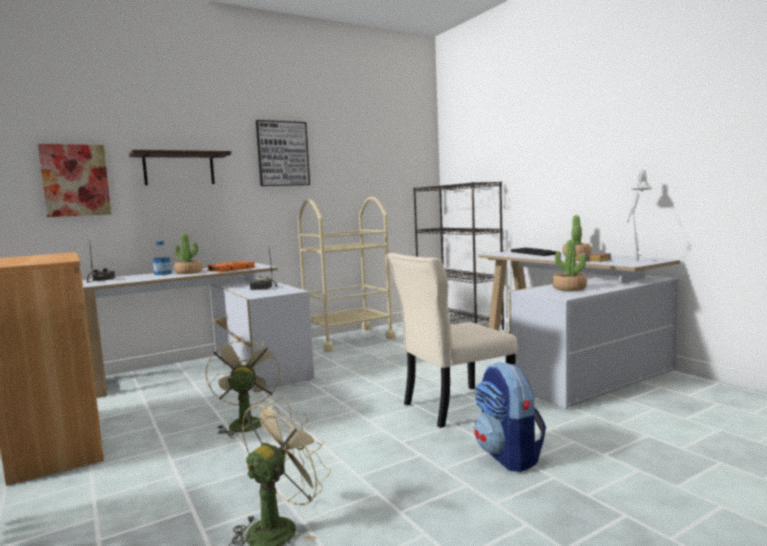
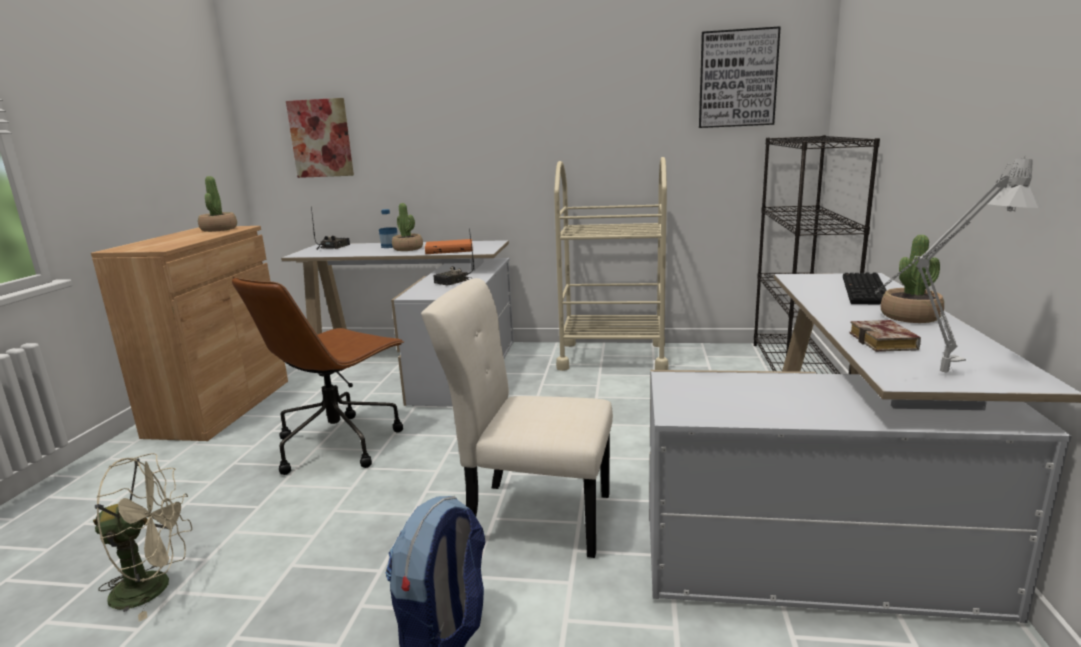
camera: 40 degrees right, 10 degrees up
(179, 169) = (420, 121): shelf -> none
(245, 423) = (339, 443): beige fan -> brown office chair
(282, 153) = (549, 94): picture -> picture (737, 79)
(569, 288) = (747, 395): potted plant -> potted plant (219, 229)

